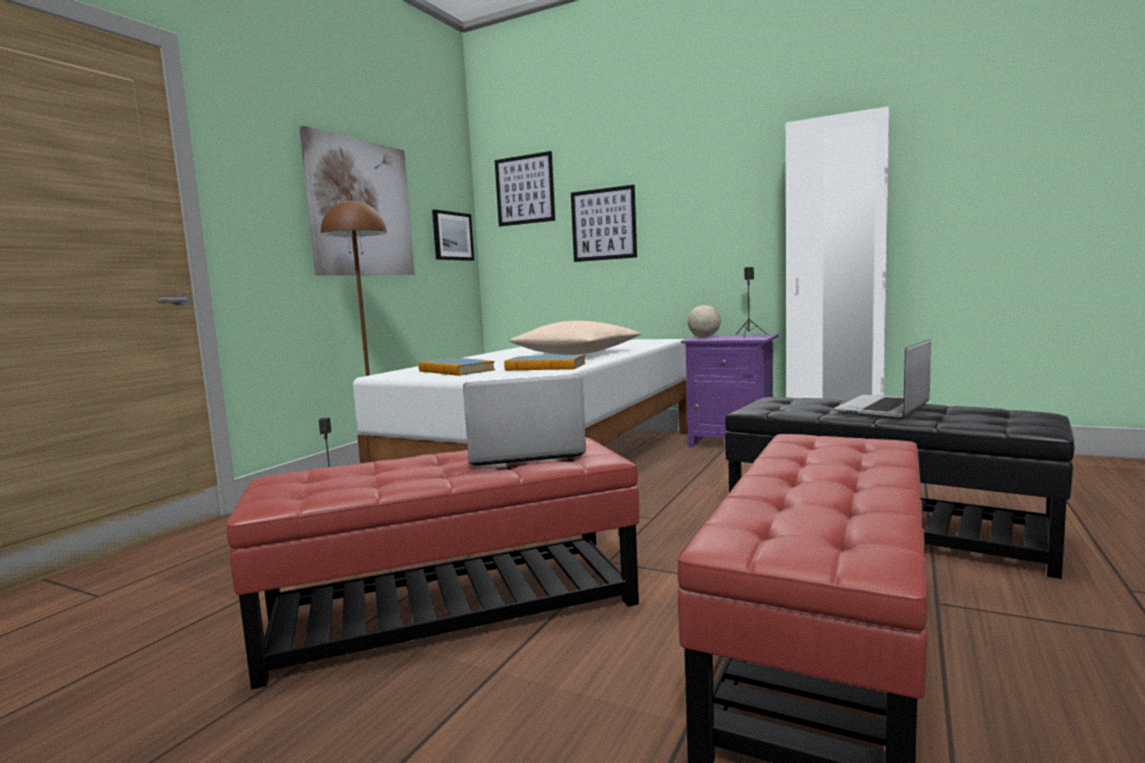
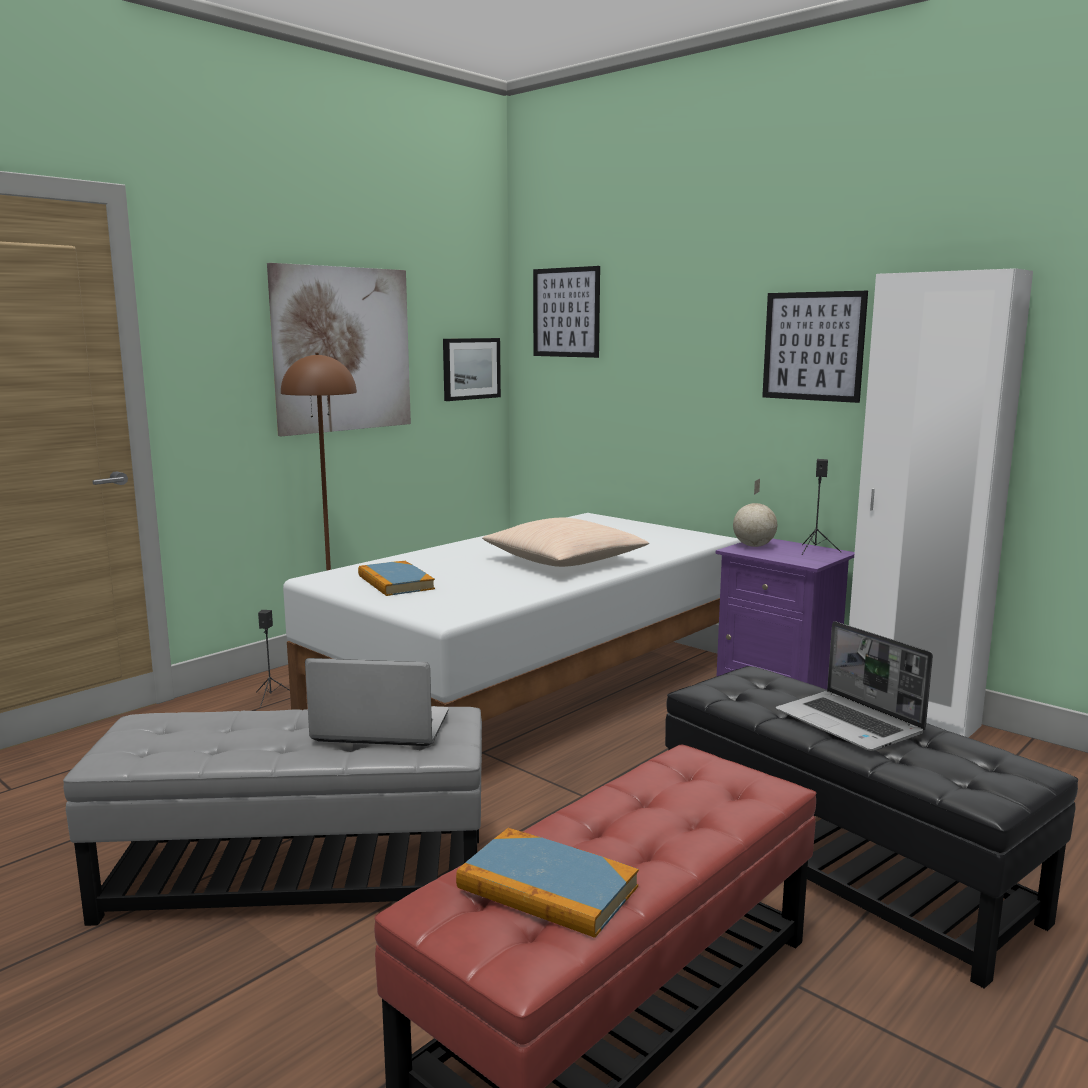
camera: 15 degrees right, 5 degrees up
(453, 611) = (297, 878): red ottoman -> grey ottoman
(545, 367) = (493, 592): book -> book (547, 888)
(603, 224) = (655, 371): picture -> picture (813, 346)
(884, 409) = (850, 724): laptop -> laptop turned 90 degrees counterclockwise

